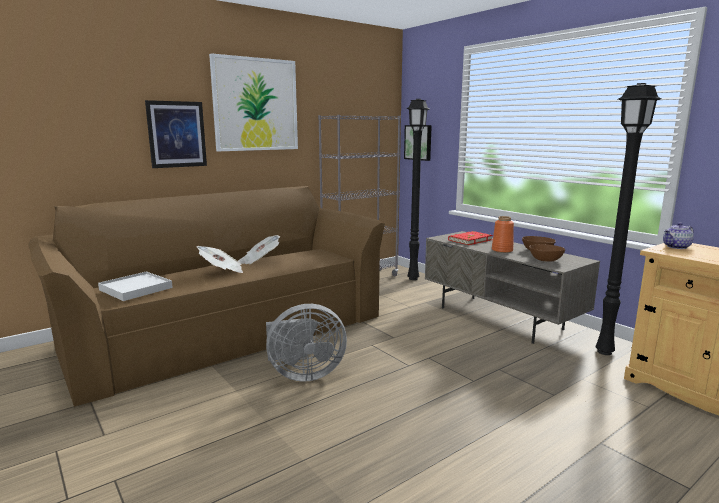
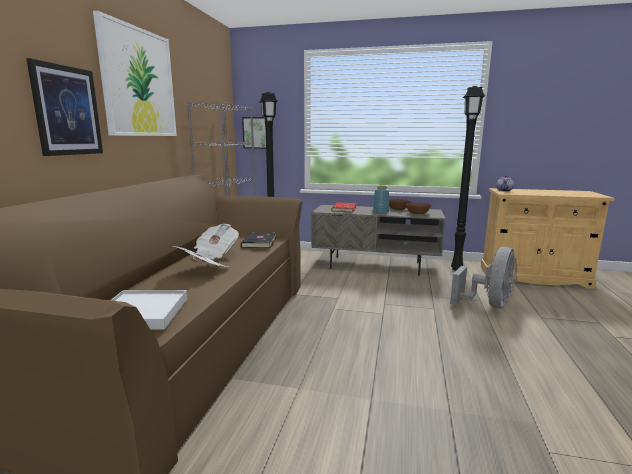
camera: 40 degrees left, 0 degrees up
(303, 374) = (327, 349): grey fan -> grey fan (488, 305)
(315, 258) = (258, 242): none -> black book
(502, 250) = (381, 212): orange vase -> blue vase

